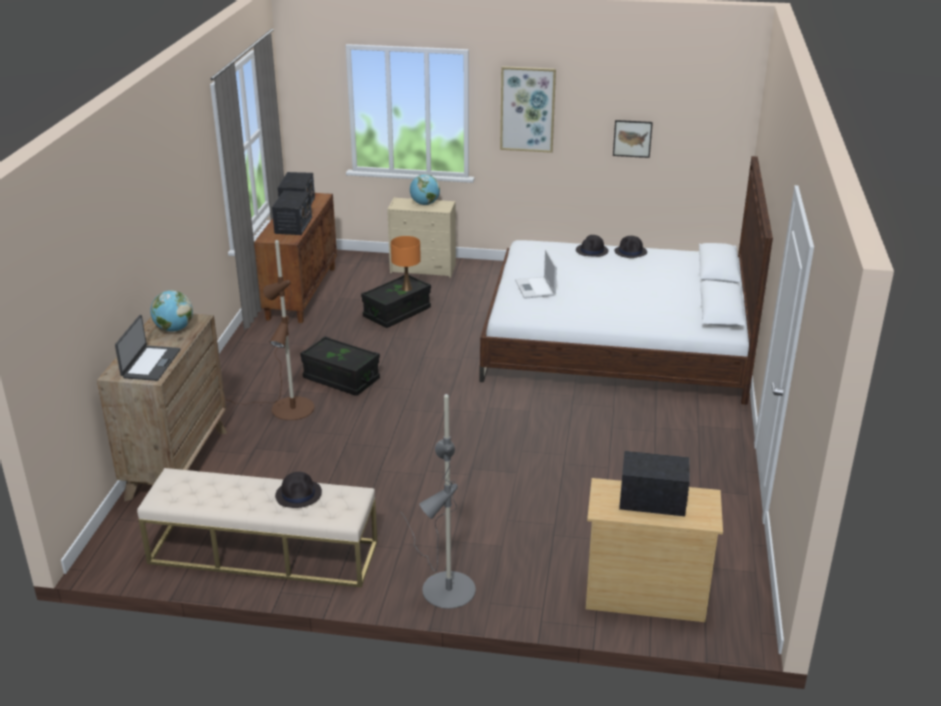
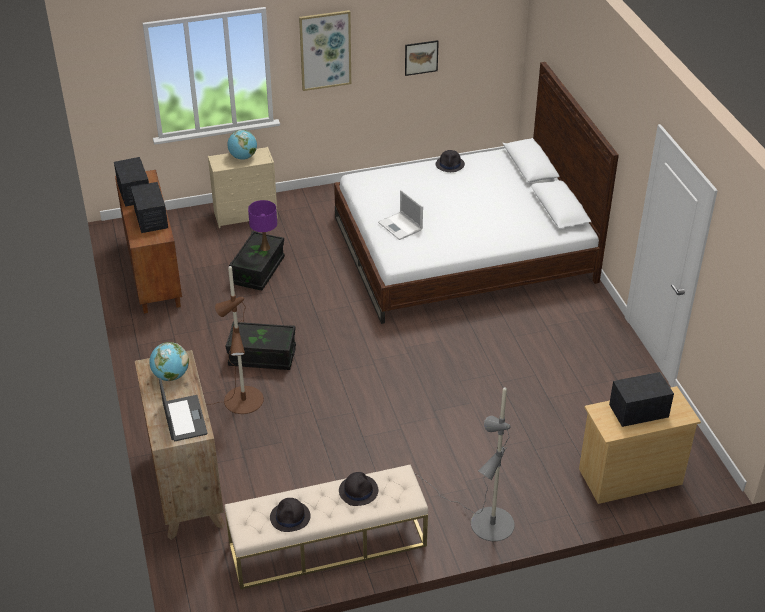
camera: 25 degrees left, 10 degrees up
(406, 288) = (265, 247): orange table lamp -> purple table lamp
(592, 251) = (418, 172): black hat -> black hat (290, 517)

